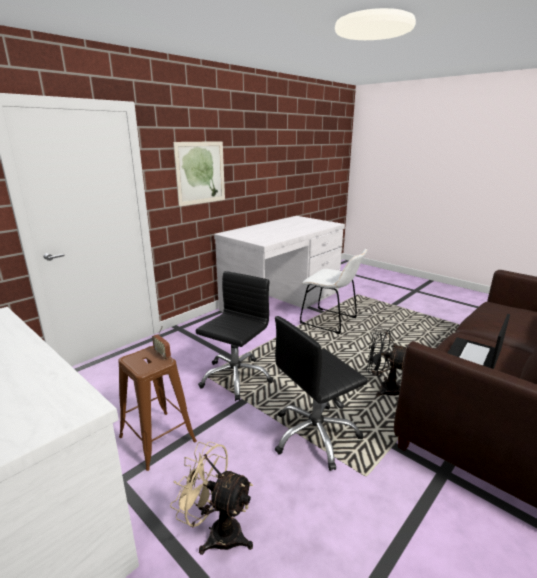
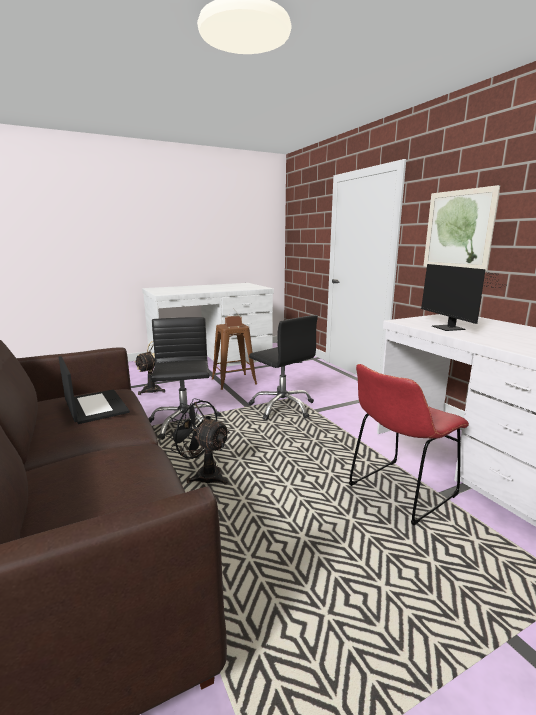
camera: 110 degrees right, 5 degrees down
(279, 235) = (450, 329): none -> monitor
(331, 321) = (399, 492): white chair -> red chair
(384, 388) = (203, 475): black fan -> black fan turned 105 degrees counterclockwise

